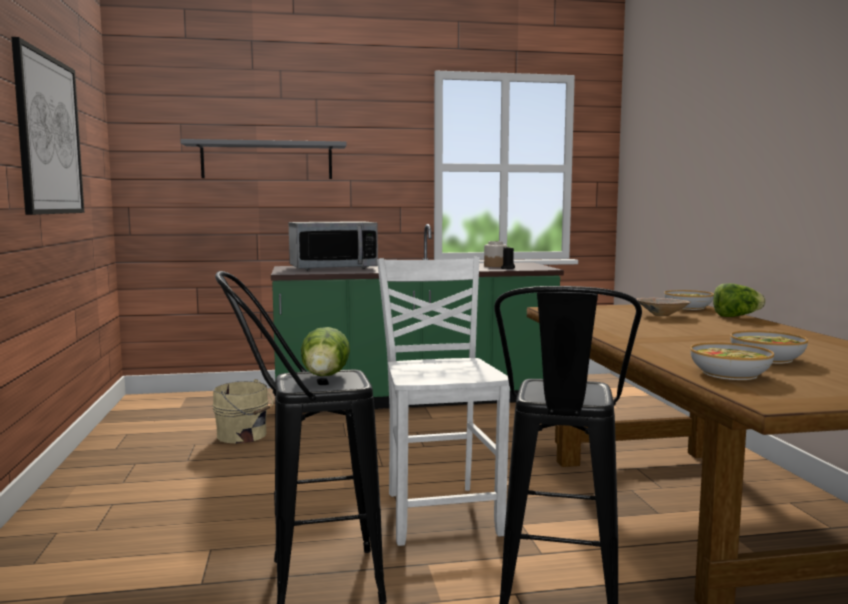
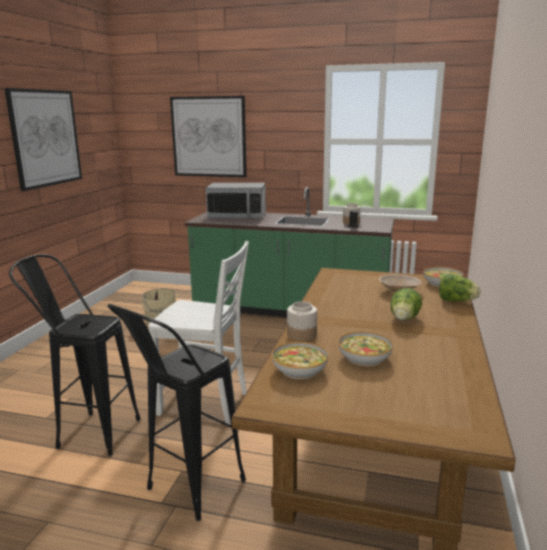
camera: 25 degrees right, 10 degrees up
(267, 161) = (209, 137): grey shelf -> picture
(325, 377) = (90, 321): lettuce -> lettuce (404, 319)
(440, 513) = (205, 403): white chair -> white chair turned 90 degrees clockwise
(655, 351) = (302, 335): none -> jar

